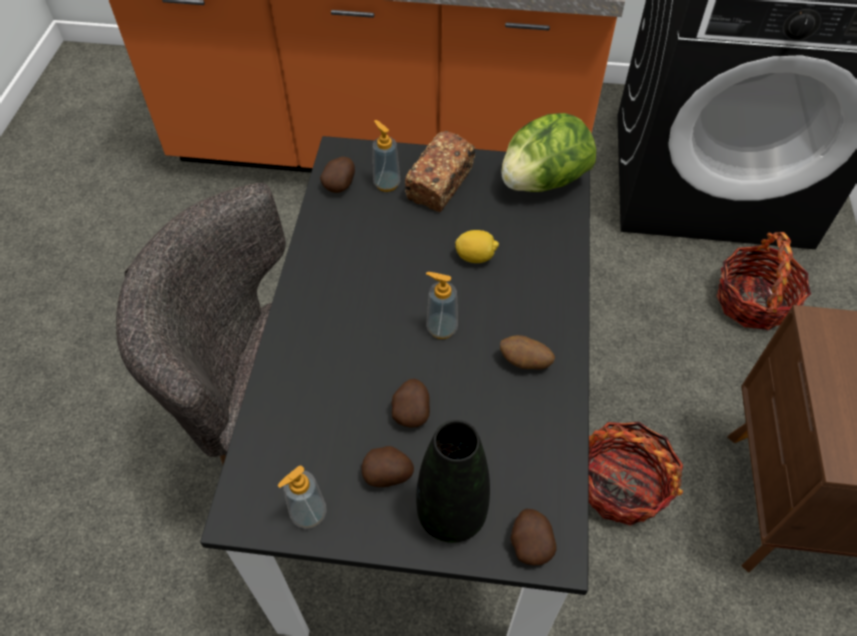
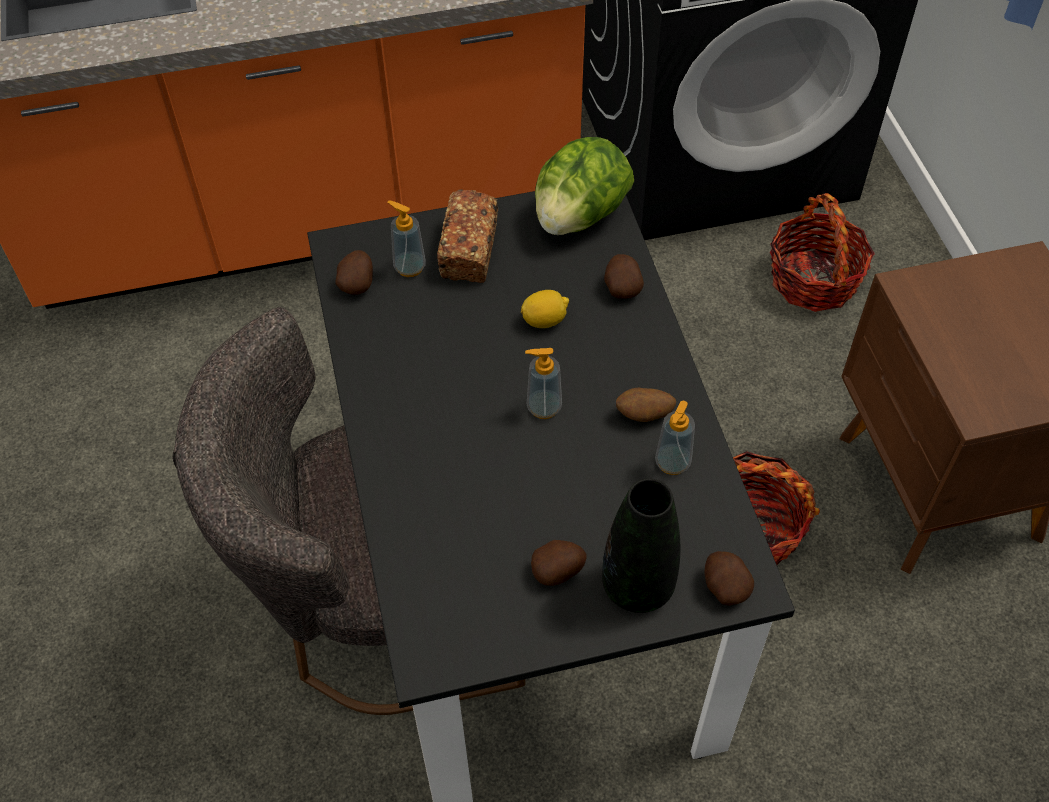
camera: 20 degrees left, 0 degrees up
(308, 513) = (496, 635): soap dispenser -> soap dispenser (672, 462)
(411, 411) = (552, 501): potato -> potato (621, 287)

